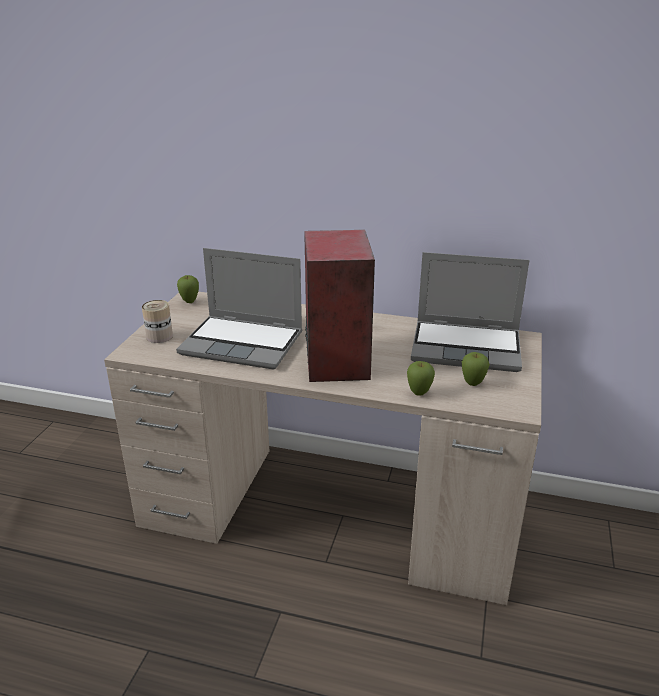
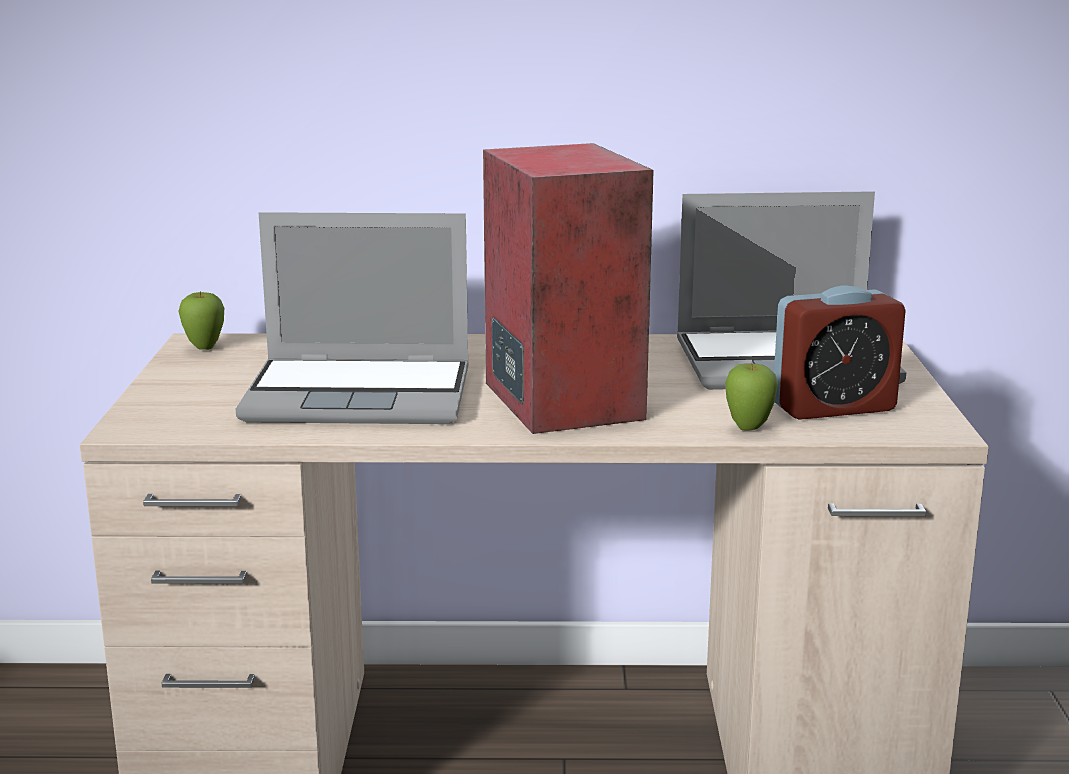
camera: 15 degrees left, 10 degrees down
(159, 336) = (177, 401): can -> none
(472, 384) = (833, 407): apple -> alarm clock

